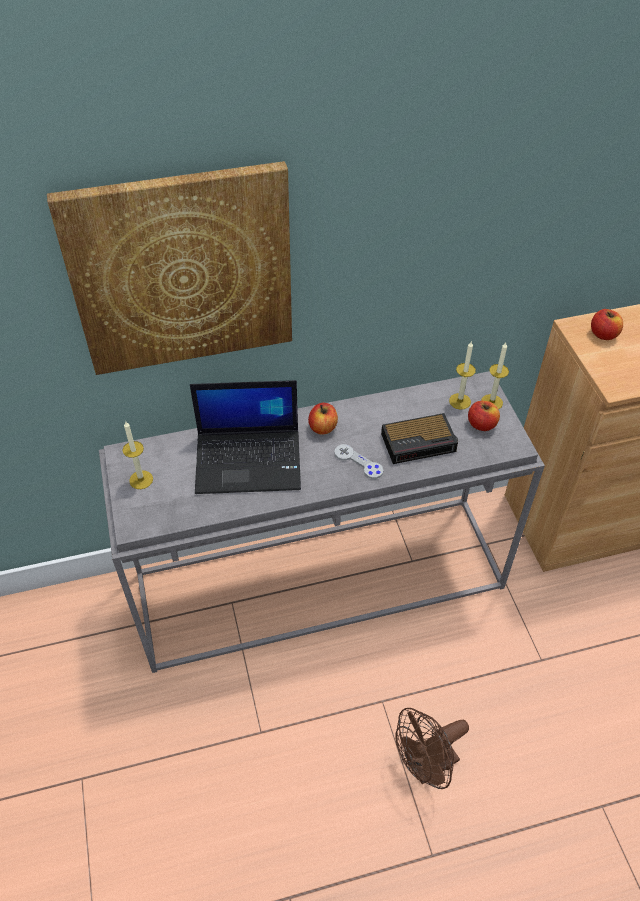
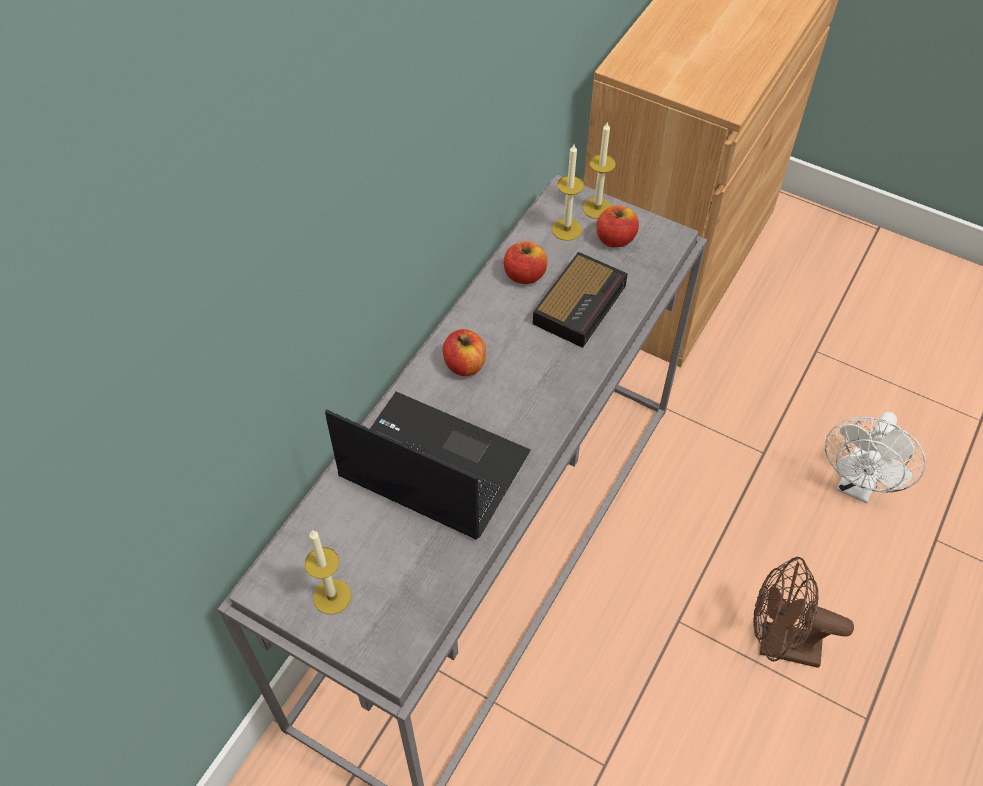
camera: 45 degrees left, 5 degrees up
(182, 271) = (259, 267): picture -> none
(250, 460) = (431, 466): laptop -> laptop turned 105 degrees counterclockwise
(358, 462) = (547, 373): grey game controller -> none
(426, 766) = (779, 644): brown fan -> brown fan turned 90 degrees clockwise
(583, 729) = (857, 485): none -> white fan
(603, 334) = (656, 57): apple -> apple (524, 275)

